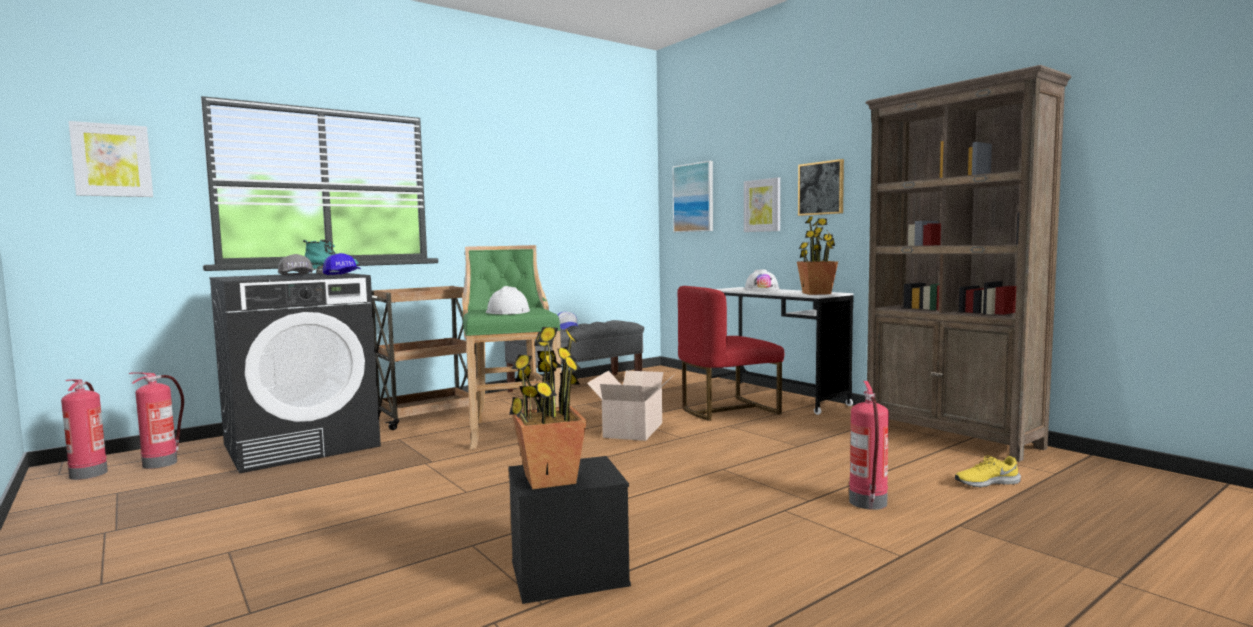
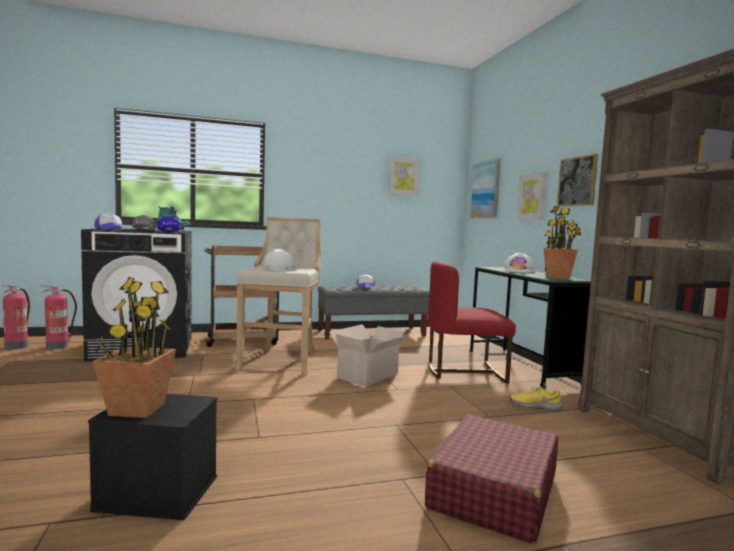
camera: 20 degrees right, 0 degrees up
(112, 160) = (57, 149): picture -> picture (403, 176)
(254, 278) = (110, 229): none -> cap
(512, 430) = (282, 360): green stool -> beige stool
(775, 397) = (521, 367): white desk -> green desk
(869, 503) = (493, 492): fire extinguisher -> red suitcase
(985, 482) = (650, 500): yellow shoe -> yellow shoe (534, 405)

